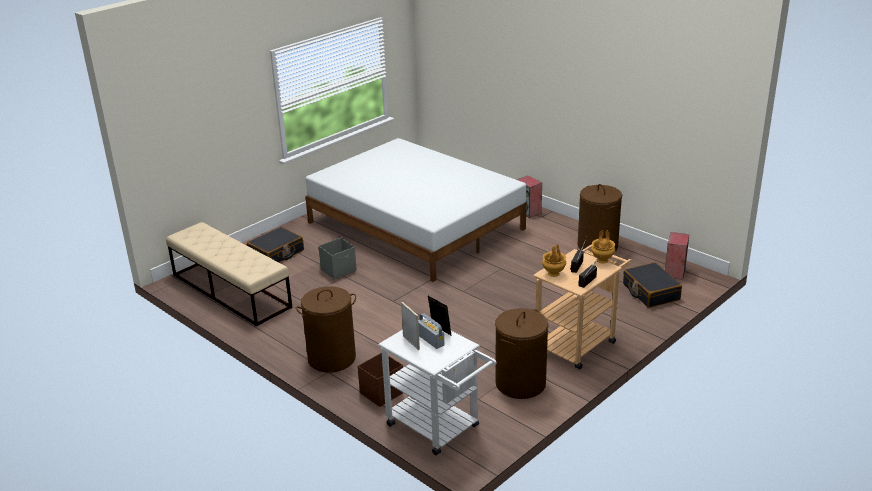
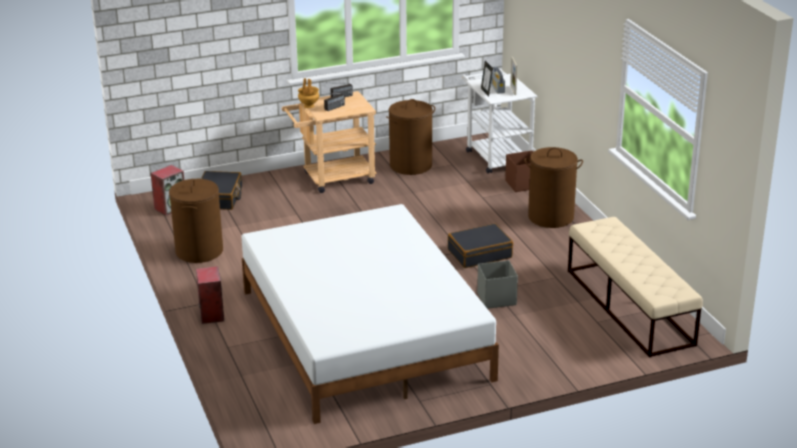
camera: 155 degrees left, 0 degrees up
(276, 253) = (559, 342): black suitcase -> black suitcase (479, 253)
(553, 273) = (359, 106): brown vase -> none

